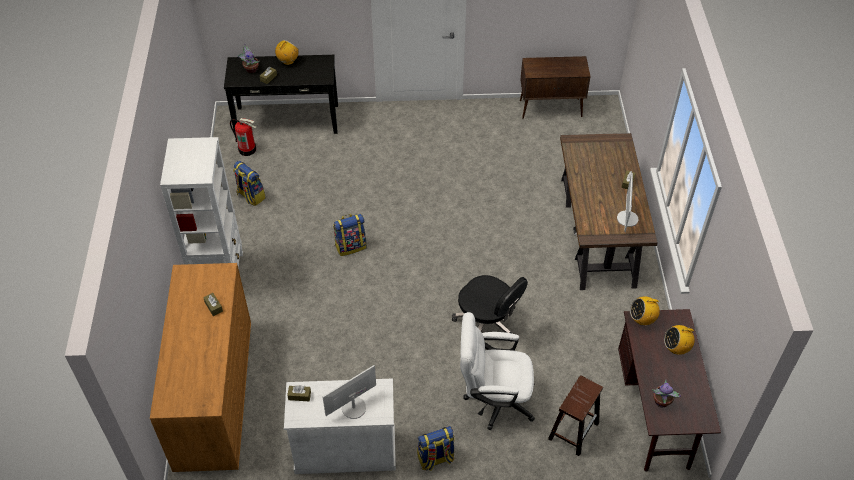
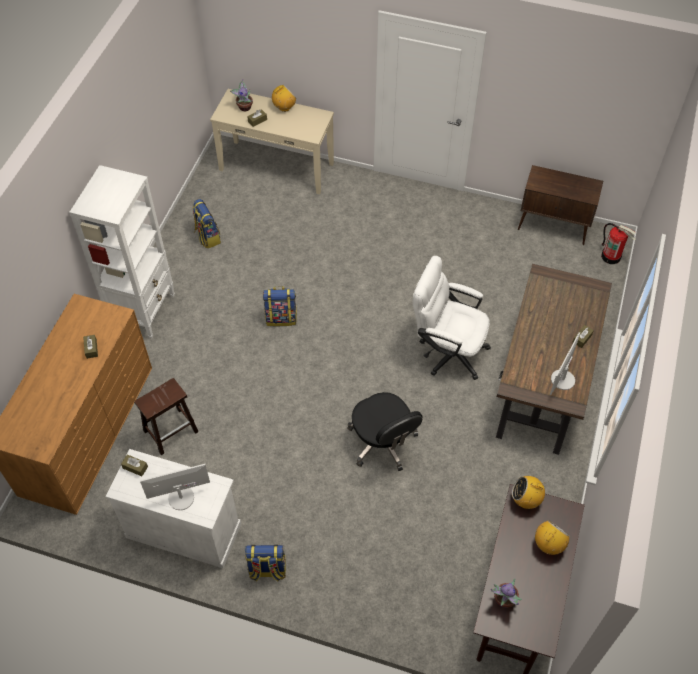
camera: 20 degrees right, 5 degrees up
(247, 149) = (225, 187): fire extinguisher -> fire extinguisher (611, 256)
(287, 120) = (276, 166): black console table -> beige console table
(493, 399) = (352, 527): white office chair -> white office chair (447, 350)
(573, 430) = (421, 589): brown stool -> brown stool (171, 430)
(676, 348) = (548, 544): radio -> radio turned 120 degrees clockwise

